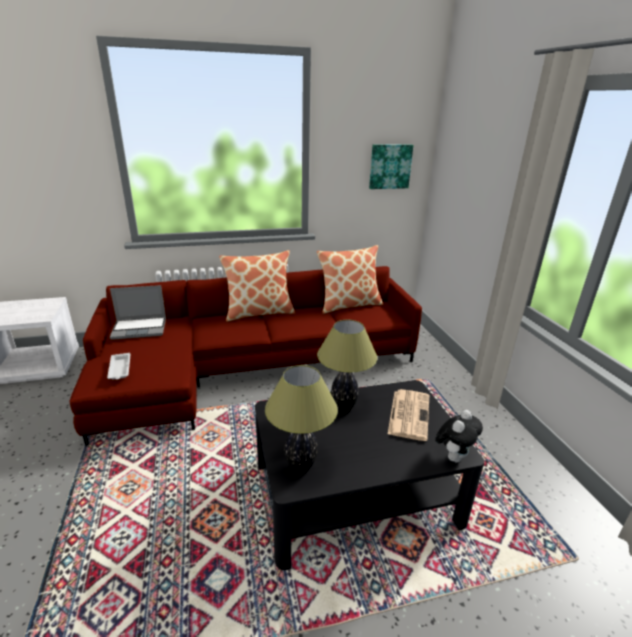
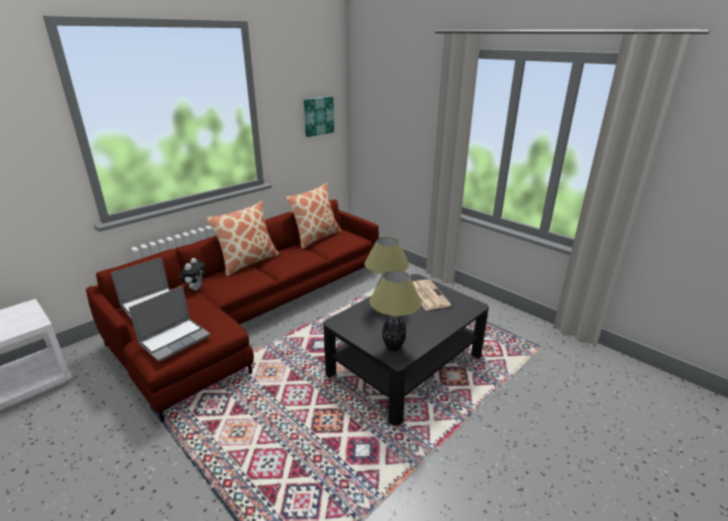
camera: 30 degrees left, 0 degrees up
(120, 369) = (175, 339): white tray -> laptop
(453, 456) = (471, 308): plush toy -> plush toy (195, 288)

